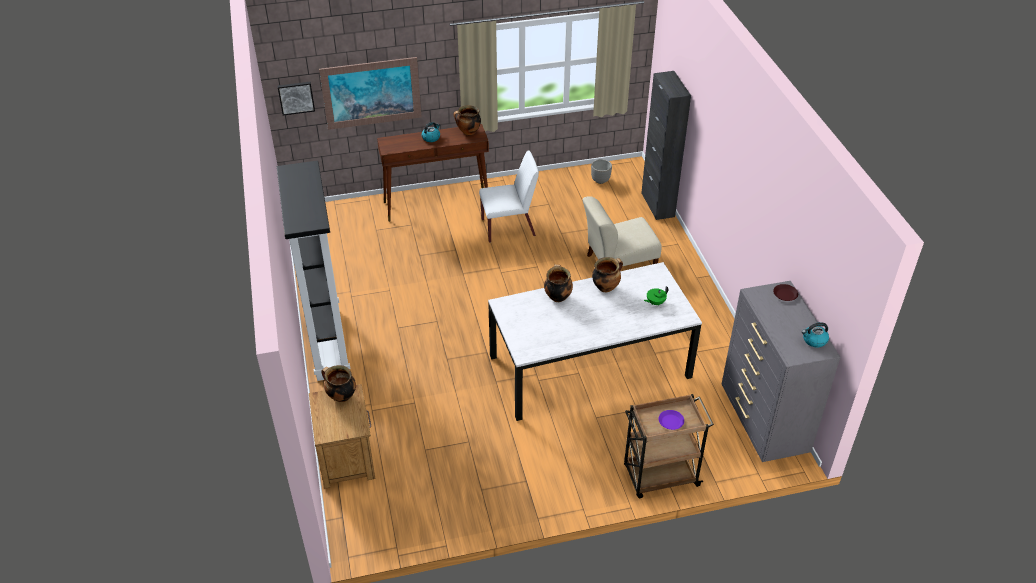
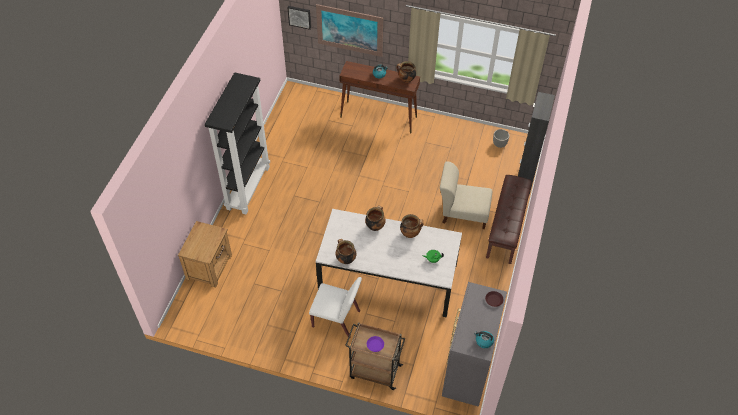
camera: 30 degrees right, 10 degrees up
(341, 396) = (211, 231): cooking pot -> cooking pot (345, 259)
(509, 227) = (412, 154): white chair -> white chair (337, 319)
(679, 258) = (507, 228): none -> brown bench

